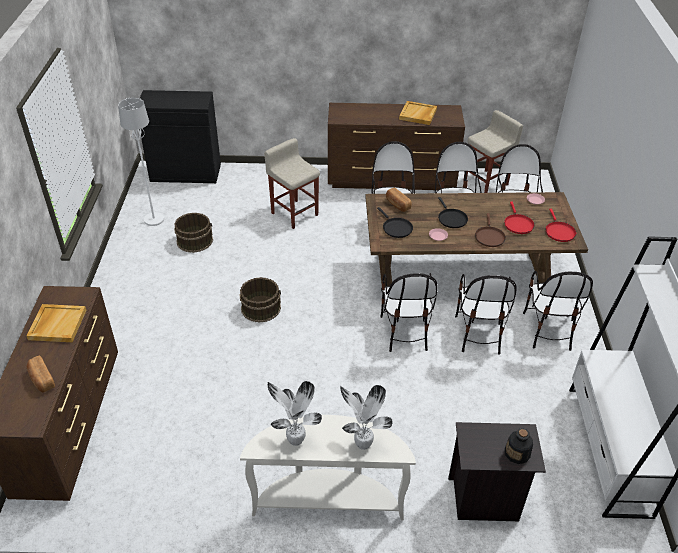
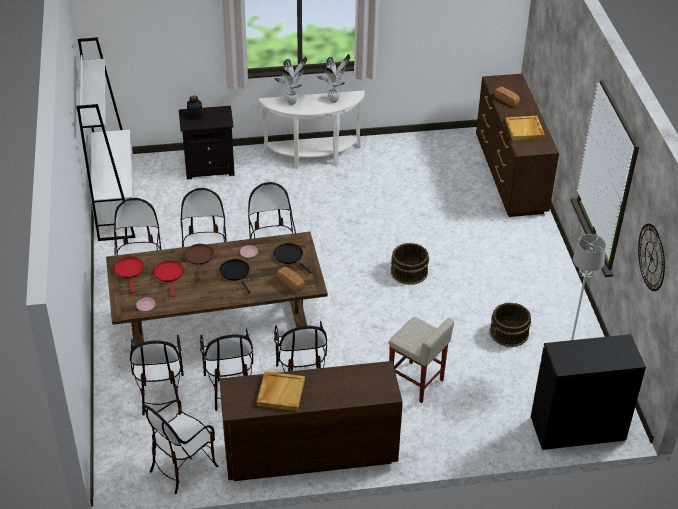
camera: 170 degrees right, 0 degrees up
(96, 76) = (651, 257): none -> wall clock
(486, 182) = (183, 466): beige stool -> chair

